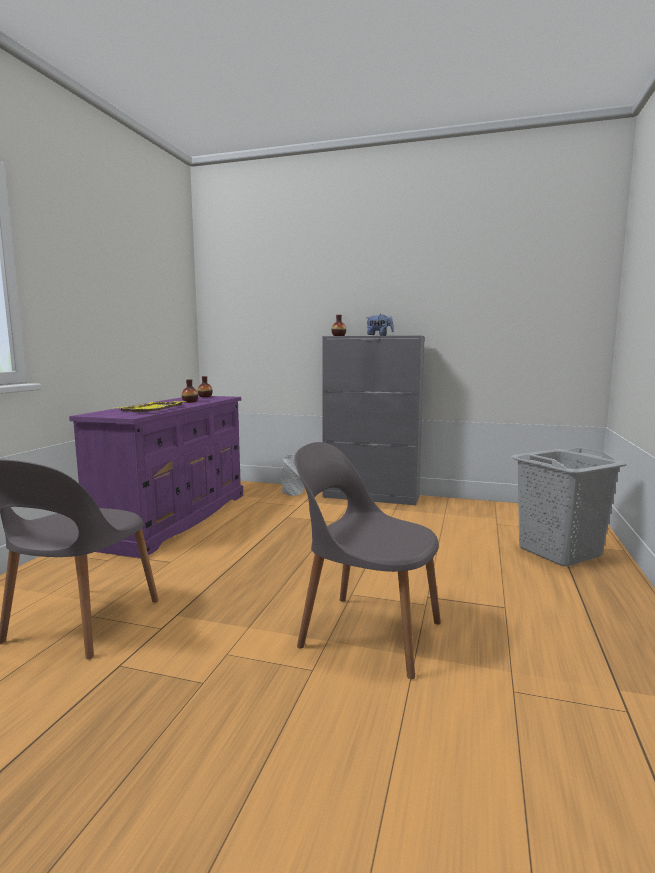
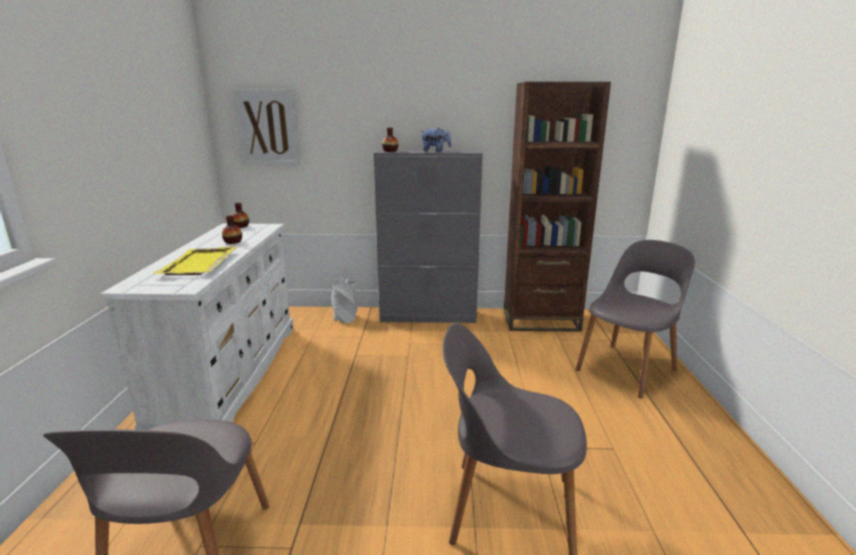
camera: 15 degrees left, 10 degrees up
(175, 518) = (231, 373): purple dresser -> white dresser
(241, 319) = (267, 128): none -> picture
(485, 509) = (541, 320): none -> brown bookcase
(560, 552) = (627, 369): grey laundry basket -> grey chair

